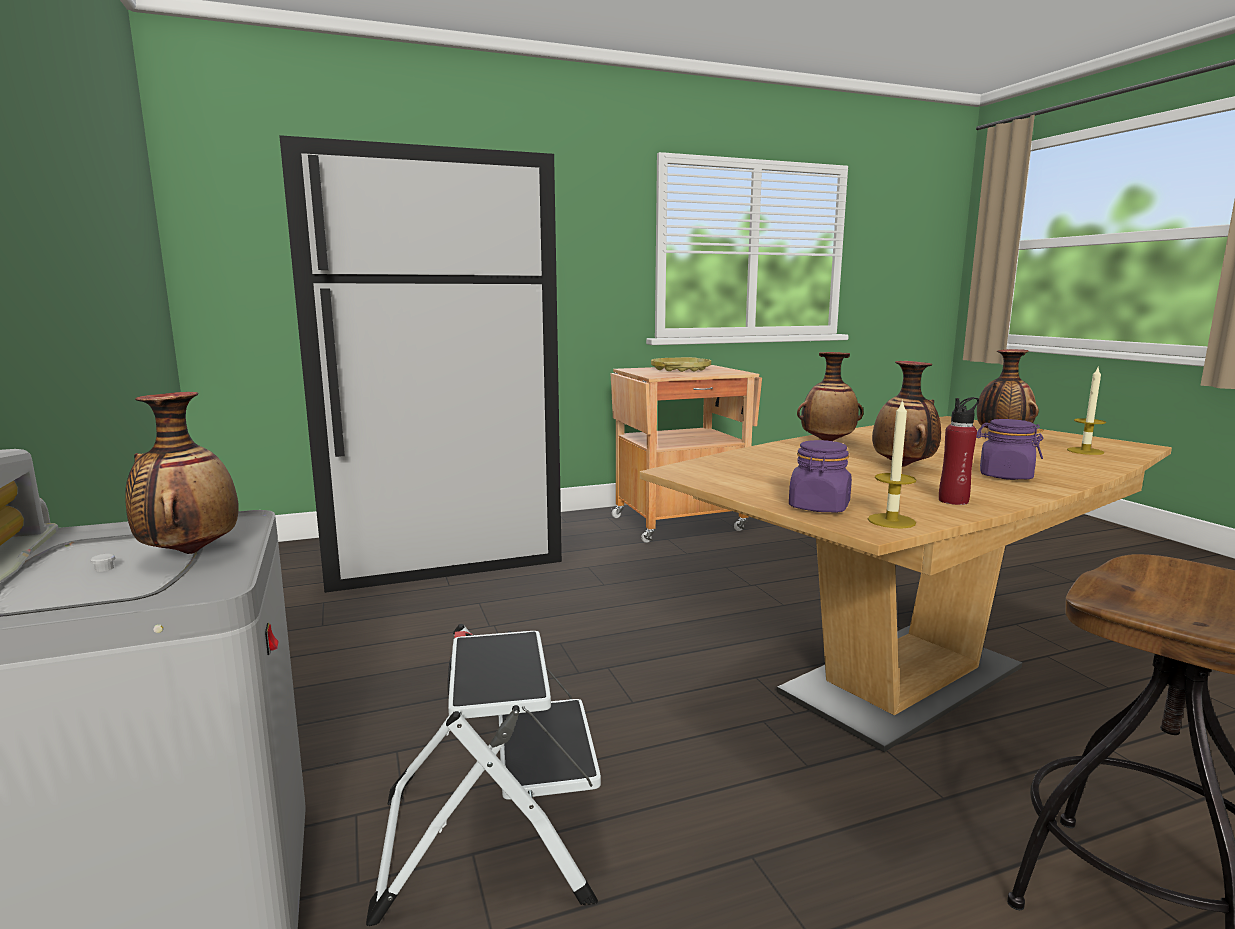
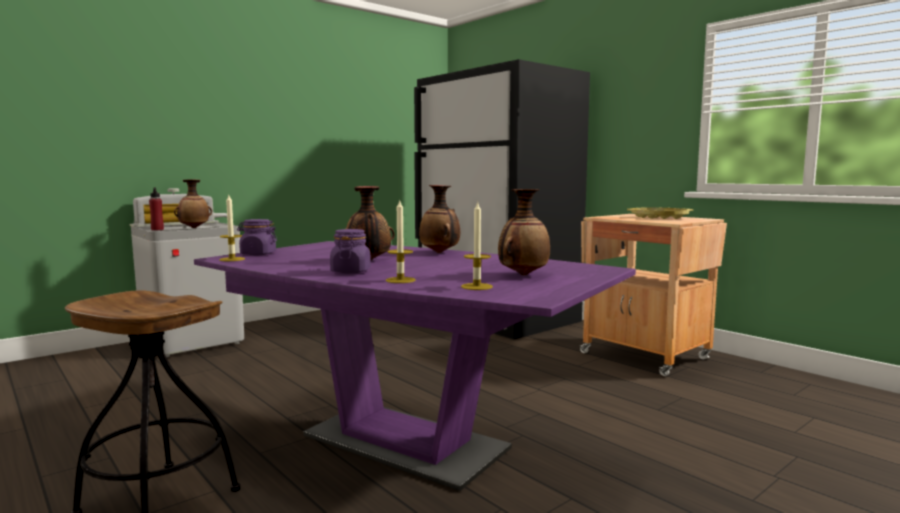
camera: 70 degrees right, 5 degrees down
(489, 834) = (228, 368): step ladder -> none
(903, 680) = (405, 442): brown dining table -> purple dining table
(953, 501) = (276, 265): red bottle -> red bottle (157, 229)
(1062, 465) = (400, 280): none -> candle

